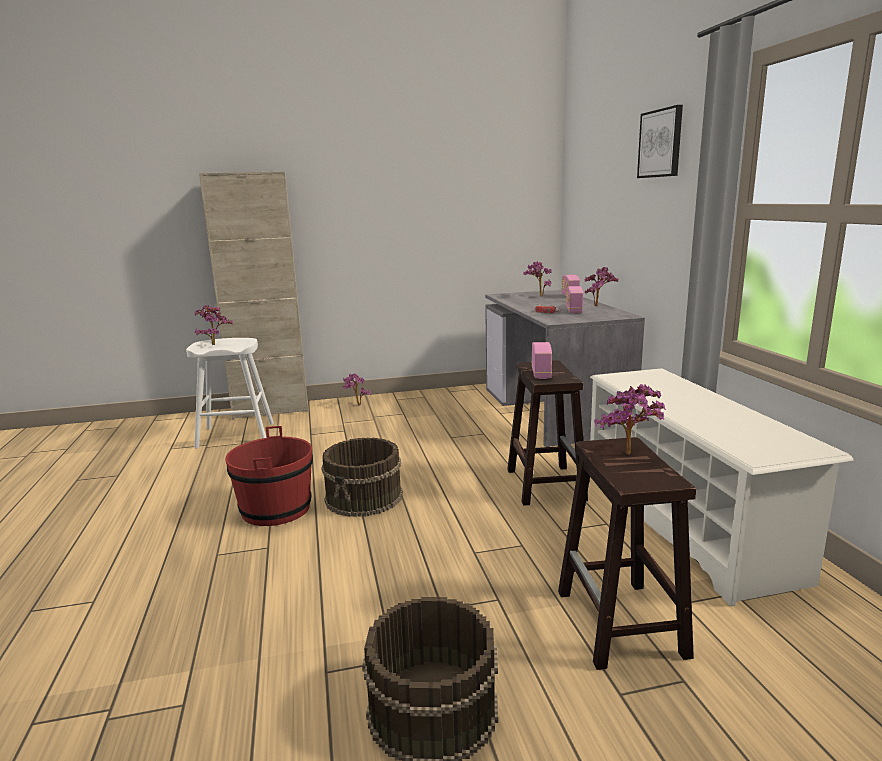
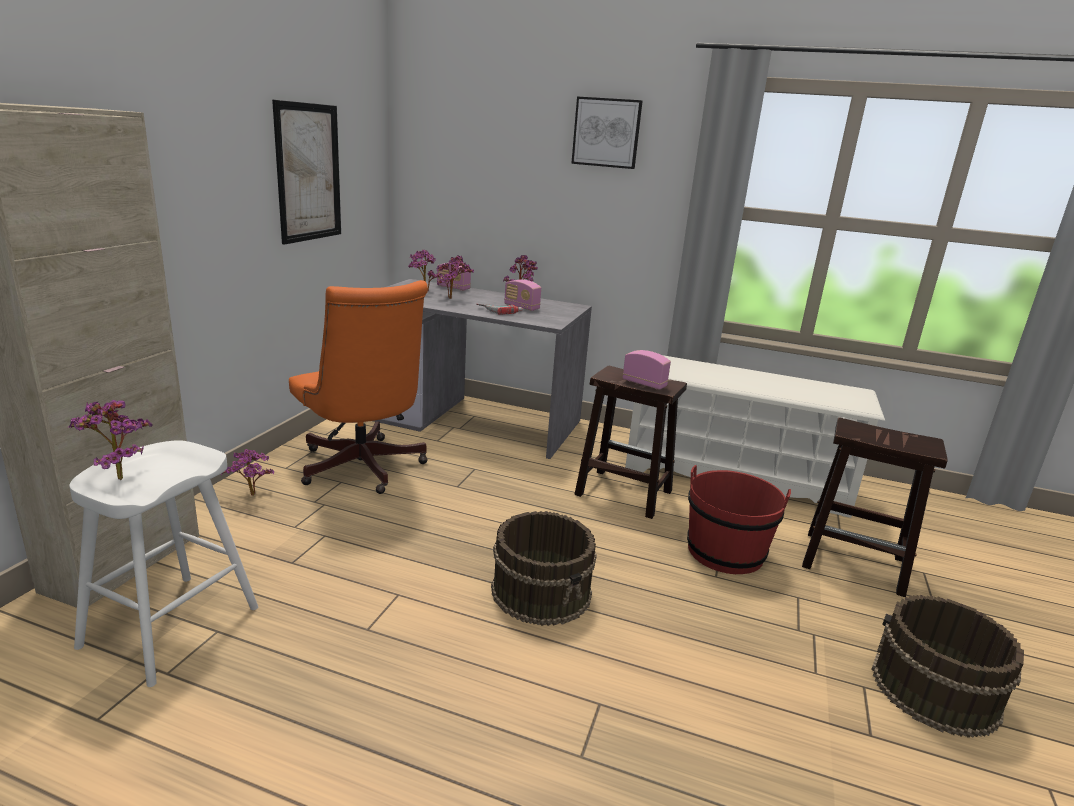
camera: 60 degrees left, 5 degrees up
(276, 509) = (501, 666): red bucket -> red bucket (725, 552)
(426, 412) = (363, 470): none -> orange office chair
(457, 204) = (308, 173): none -> picture
(630, 456) = (875, 432): potted plant -> potted plant (453, 299)

